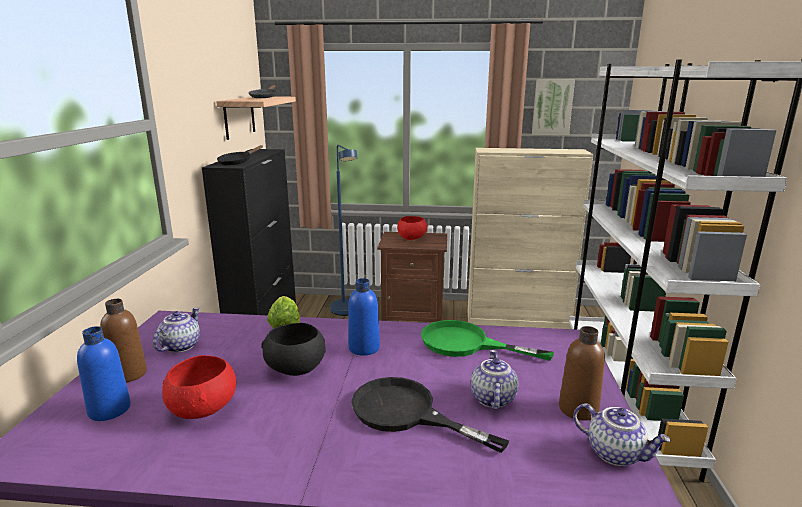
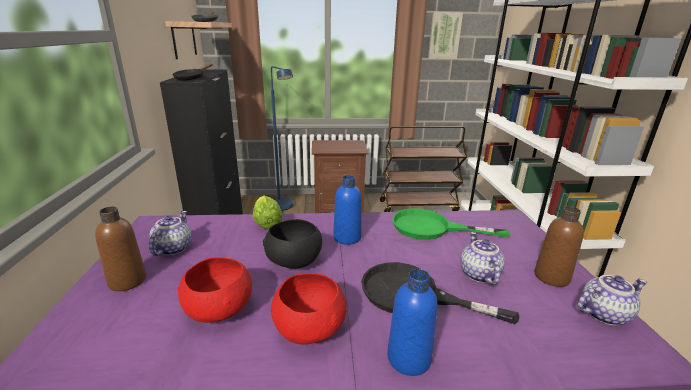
camera: 10 degrees left, 5 degrees up
(109, 410) = (119, 320): blue bottle -> blue bottle (409, 358)
(412, 238) = (337, 145): red bowl -> red bowl (310, 330)
(518, 321) = (418, 206): beige cabinet -> brown cart
(615, 453) = (603, 313): teapot -> teapot turned 45 degrees counterclockwise

